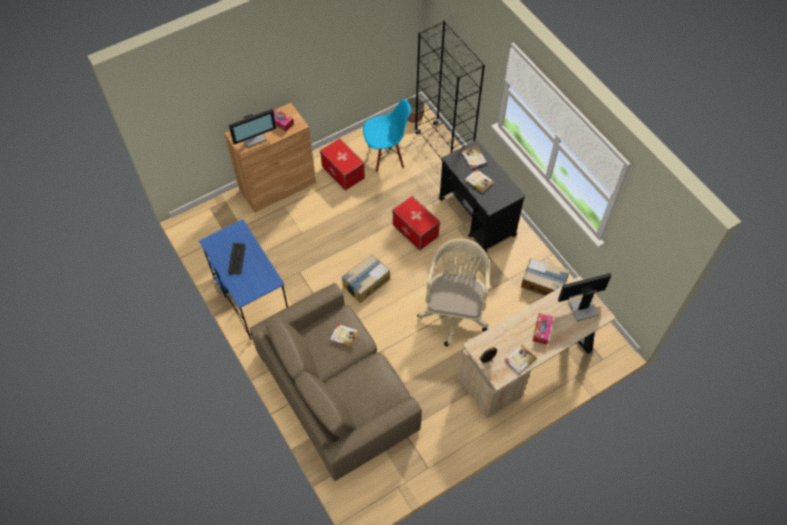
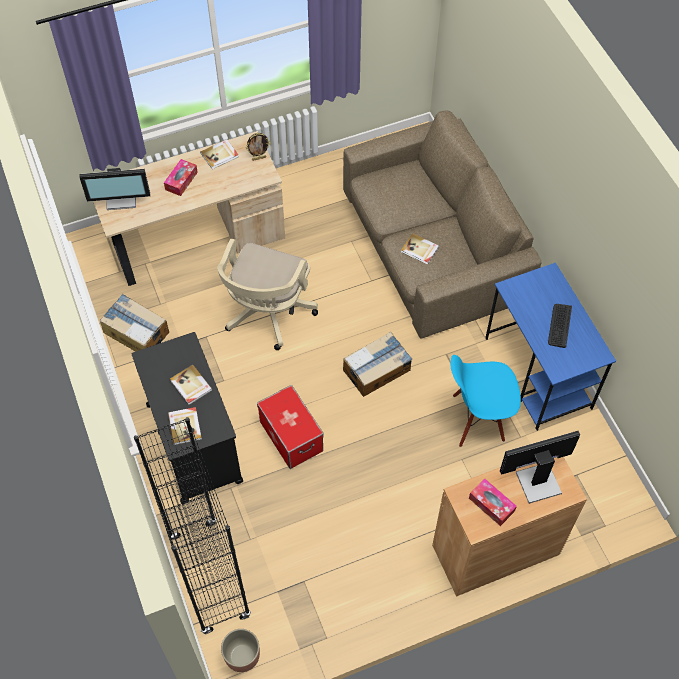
camera: 170 degrees left, 0 degrees up
(343, 172) = (386, 558): storage box -> none
(386, 156) = (308, 578): blue chair -> blue chair (477, 419)

